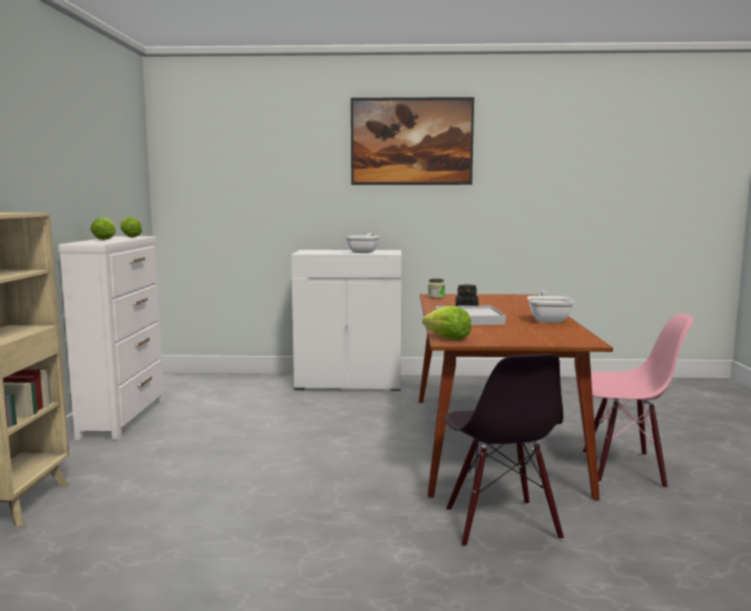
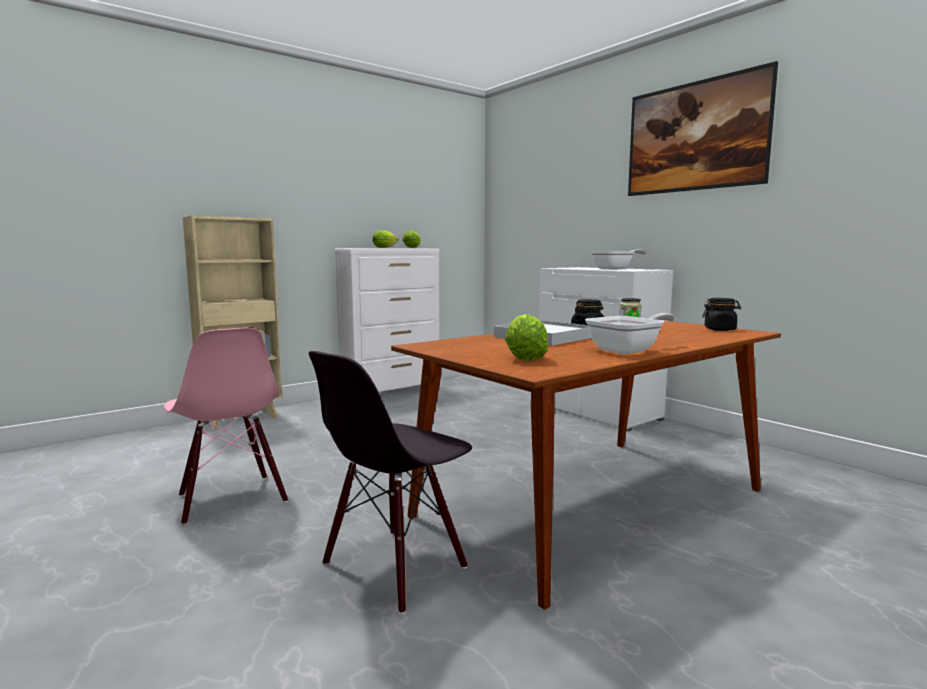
camera: 50 degrees right, 0 degrees up
(447, 338) = (433, 344): lettuce -> lettuce (524, 358)
(507, 296) = (720, 329): none -> black jar
(623, 468) = (676, 601): pink chair -> pink chair (231, 499)

